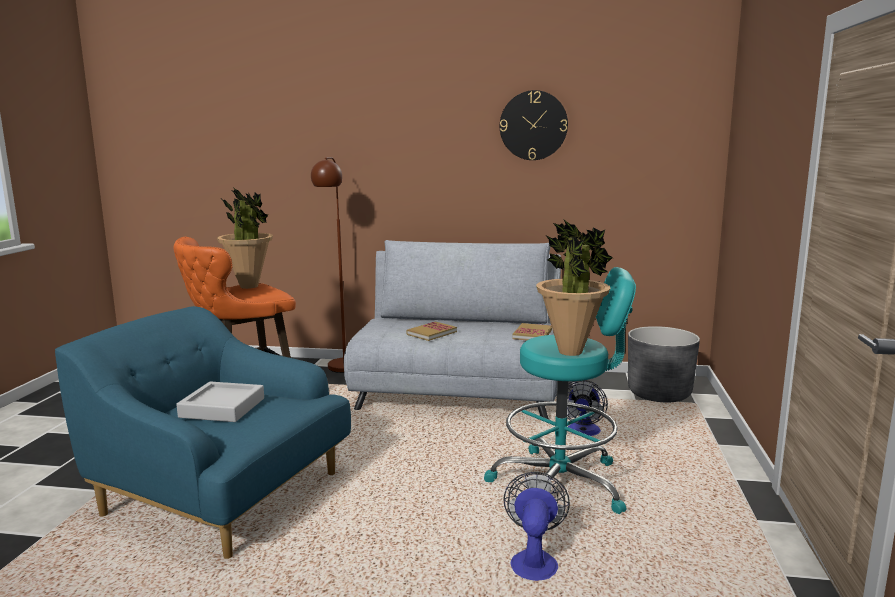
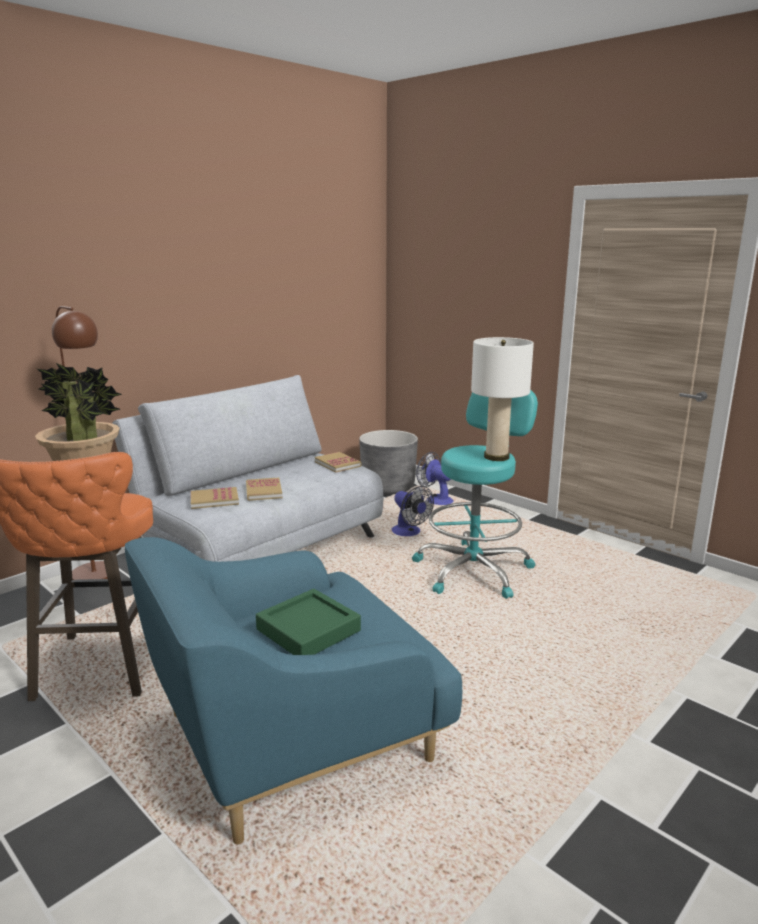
camera: 55 degrees left, 5 degrees up
(222, 408) = (308, 630): grey tray -> green tray
(392, 327) = (214, 500): none -> book
(533, 125) = (252, 256): wall clock -> none
(534, 560) = (559, 617): fan -> fan (436, 499)
(571, 352) = (496, 457): potted plant -> white table lamp

